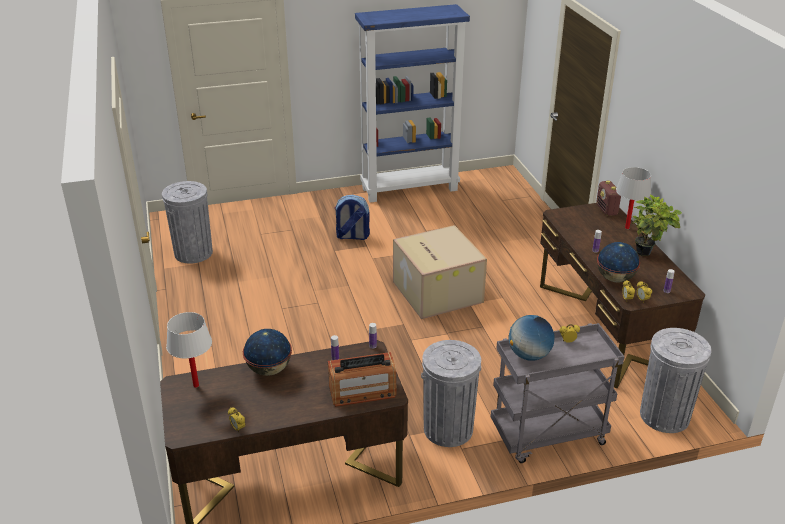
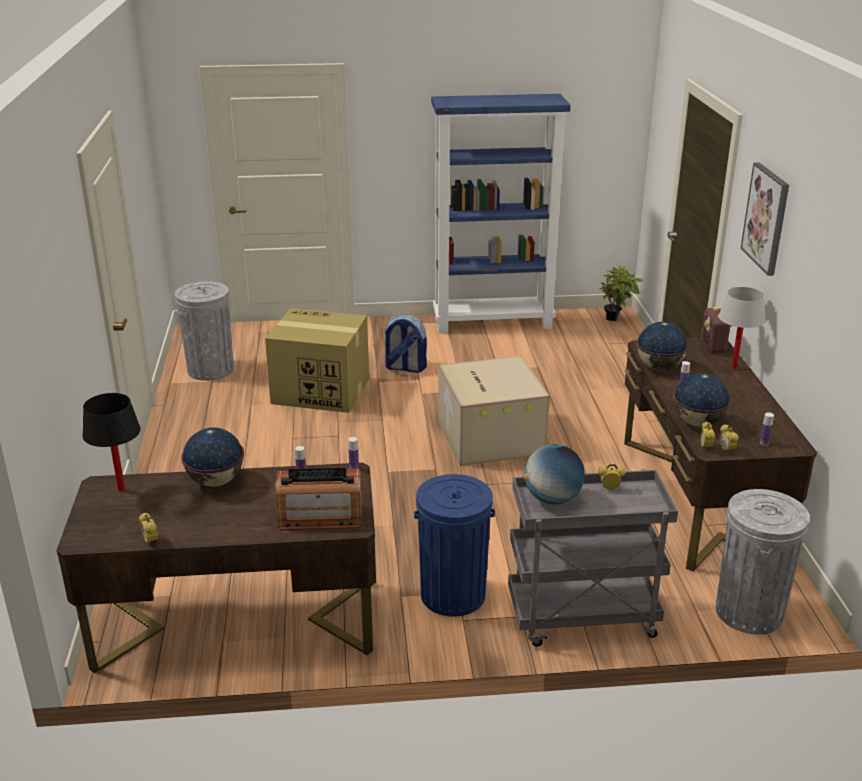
camera: 10 degrees right, 5 degrees down
(196, 385) = (121, 489): white table lamp -> black table lamp
(290, 264) = (319, 391): none -> cardboard box
(448, 429) = (453, 595): grey trash can -> blue trash can
(573, 233) = (659, 368): none -> globe
(647, 254) = (752, 399): potted plant -> potted plant (615, 320)
(648, 114) = (766, 218): none -> picture

